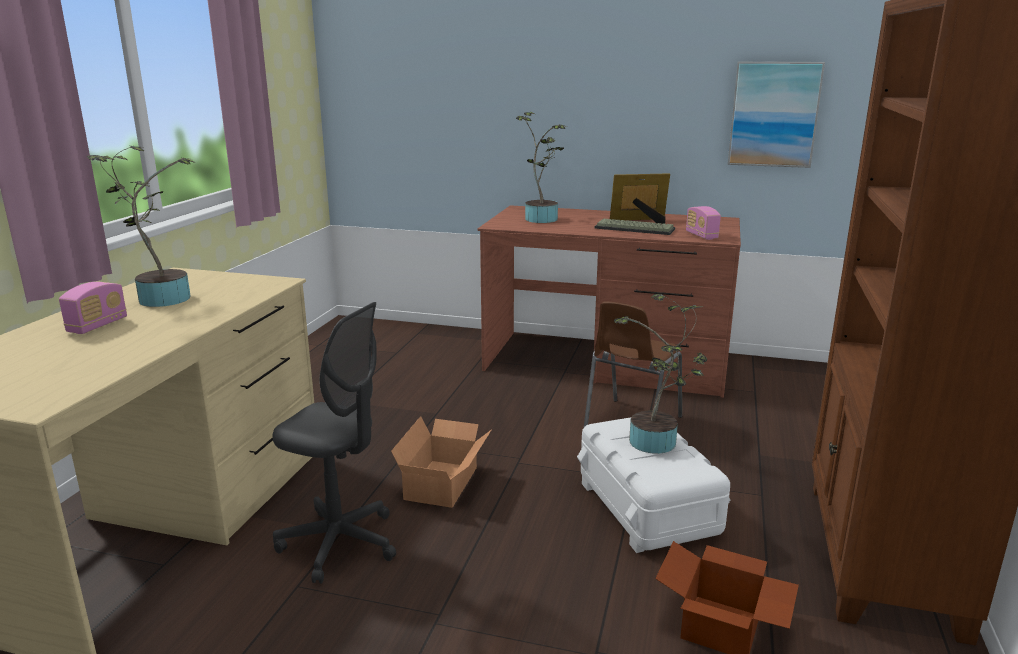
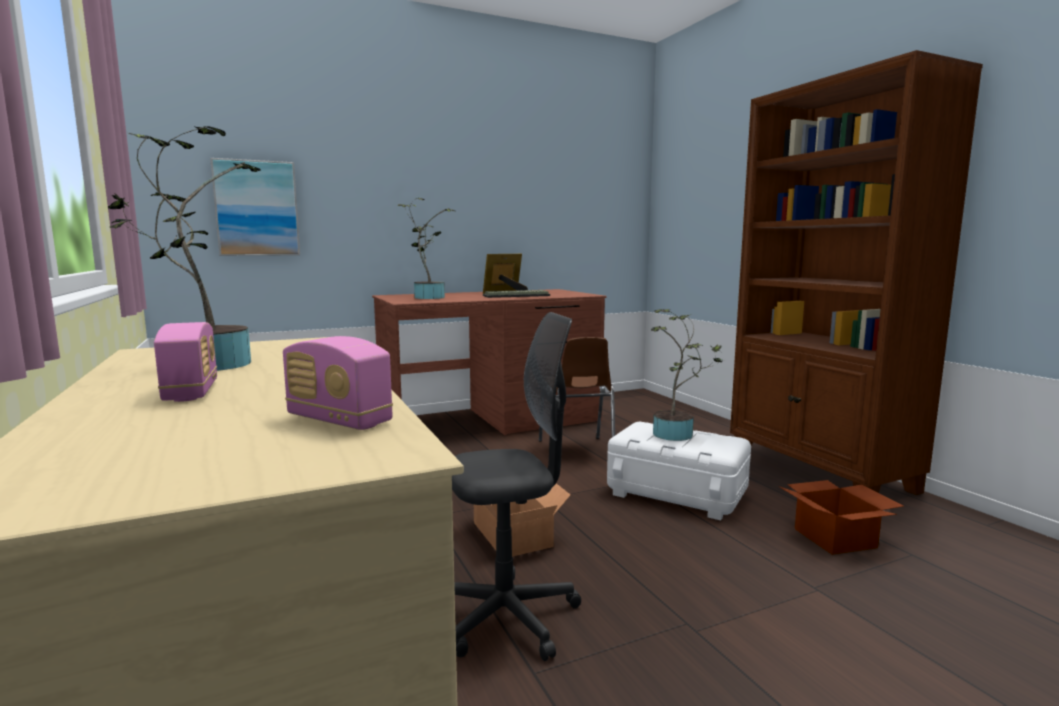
camera: 40 degrees left, 10 degrees down
(701, 236) = (570, 294): radio -> radio (339, 420)
(774, 114) = (573, 210): picture -> picture (257, 208)

